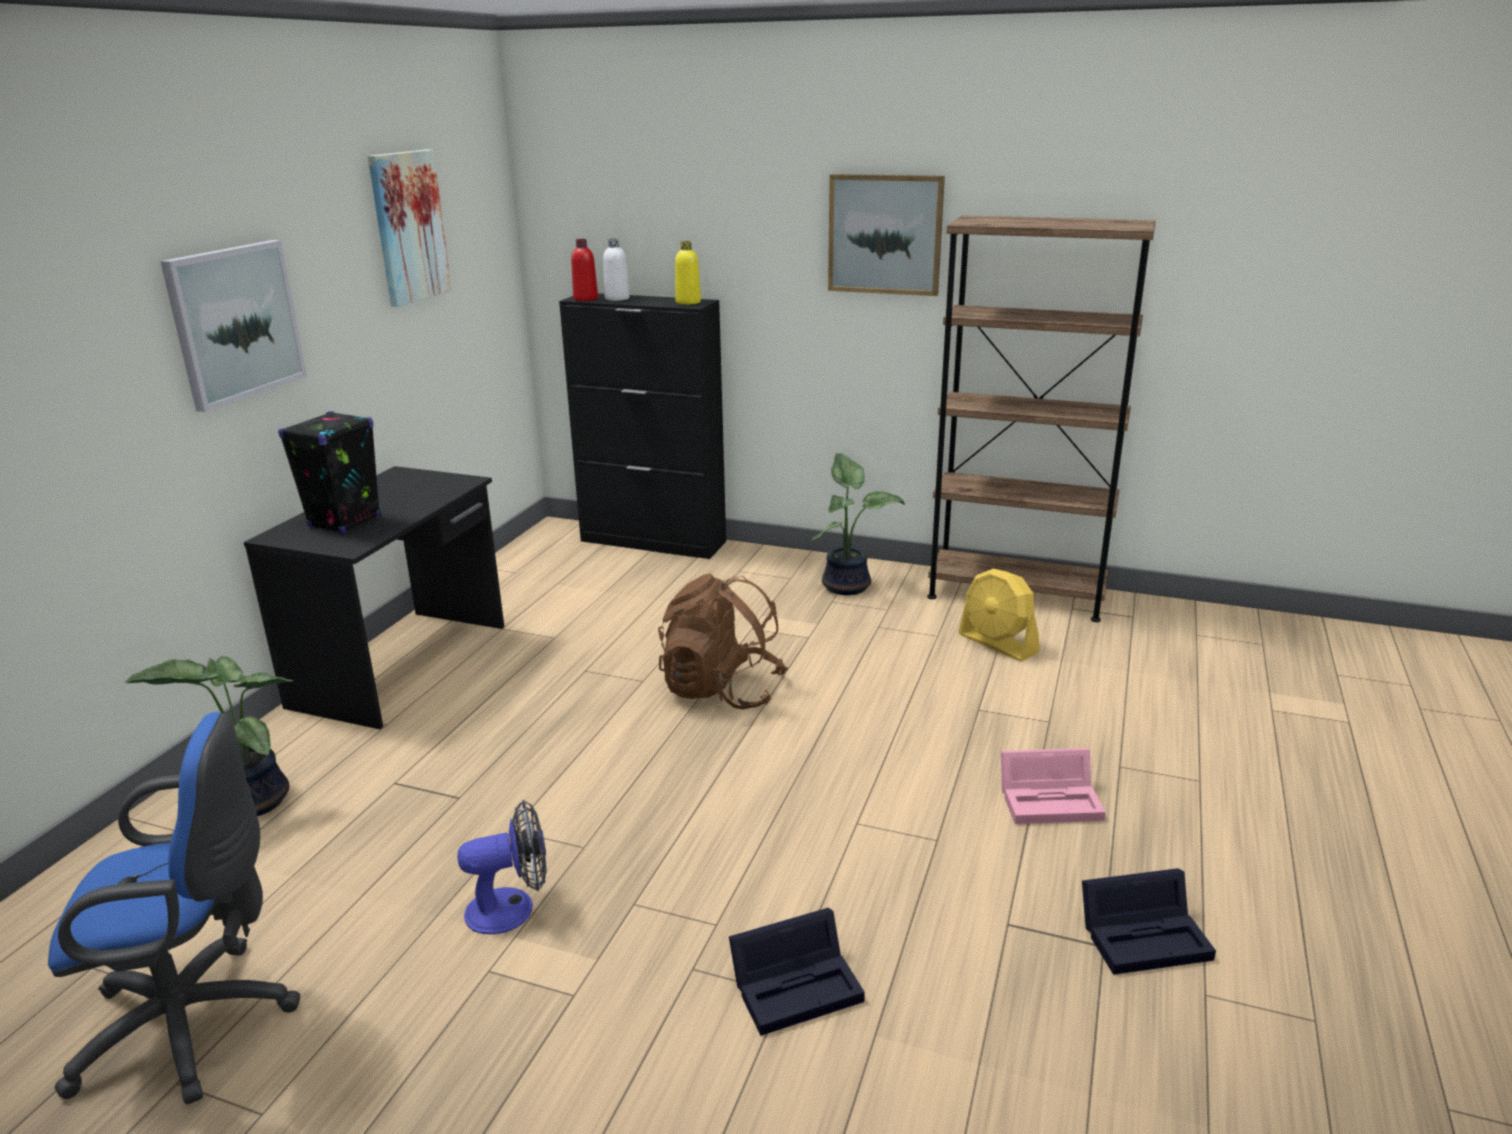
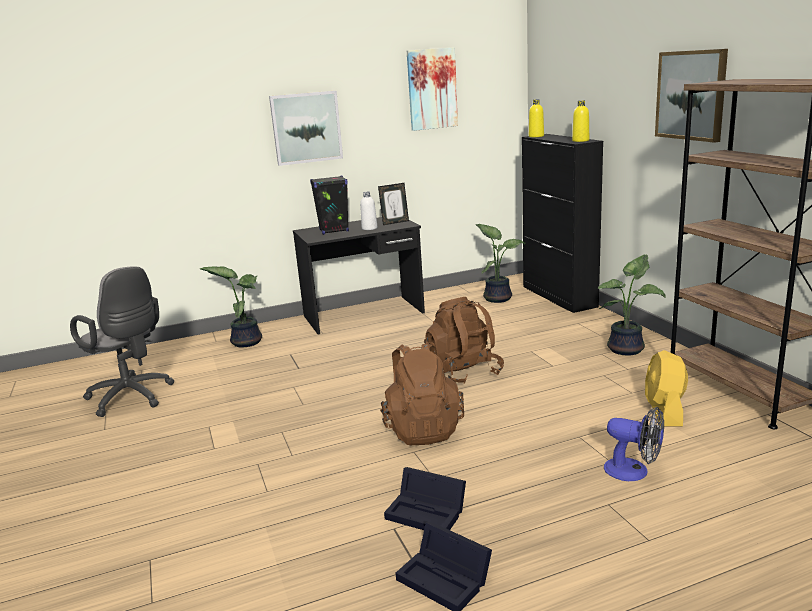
camera: 50 degrees right, 5 degrees down
(198, 1024) = (133, 398): blue office chair -> grey office chair
(430, 482) = (395, 222): none -> picture frame
(512, 908) = (248, 411): fan -> fan (634, 471)
(574, 568) = (498, 298): none -> potted plant
(585, 299) = (536, 136): red bottle -> yellow bottle
(617, 298) = (551, 137): white bottle -> white bottle (369, 228)
(798, 985) = (276, 492): black storage box -> black storage box (428, 512)
(814, 790) = (422, 429): none -> brown backpack
(1052, 800) = (529, 496): pink storage box -> none

